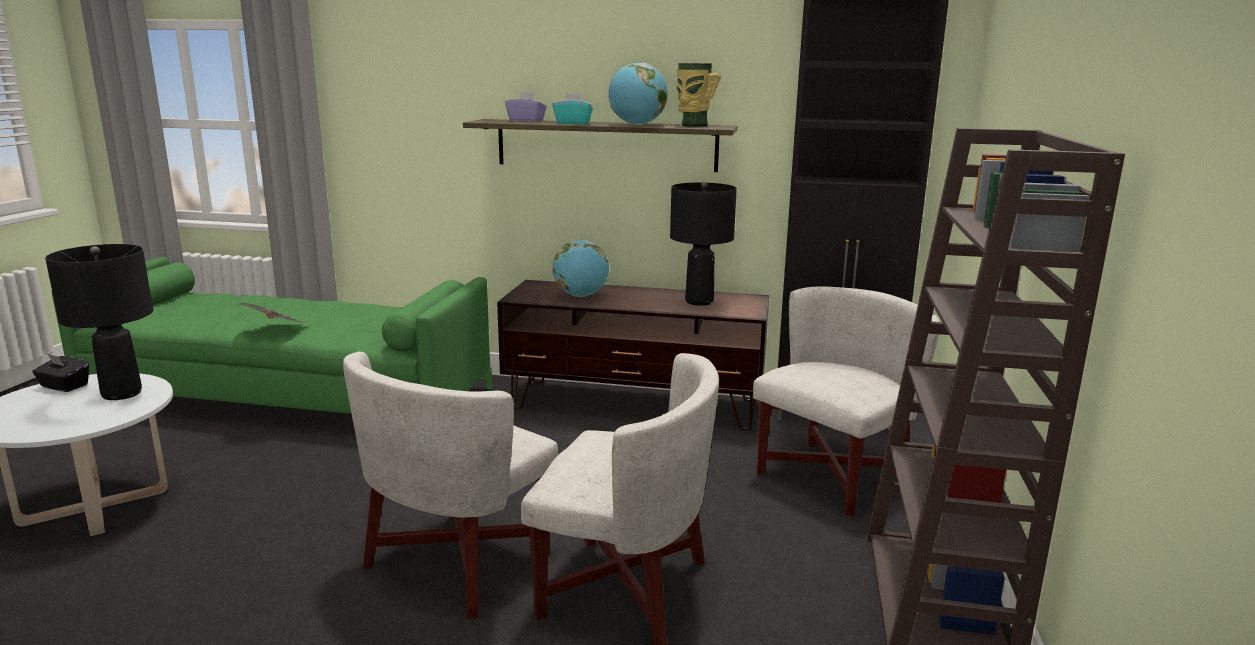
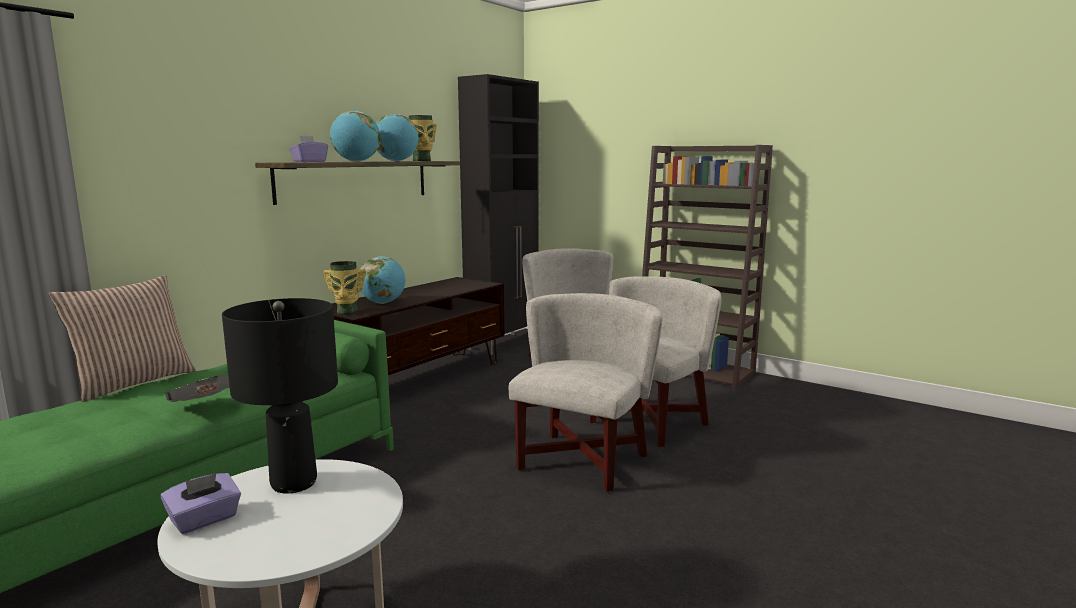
camera: 65 degrees left, 5 degrees down
(64, 386) = (204, 520): black tissue box -> purple tissue box
(337, 298) = (133, 382): none -> pillow
(457, 561) = (582, 461): white armchair -> white armchair turned 120 degrees counterclockwise
(524, 293) = (346, 312): none -> vase
(573, 123) = (356, 161): turquoise tissue box -> globe
(700, 301) = (446, 287): black table lamp -> none

